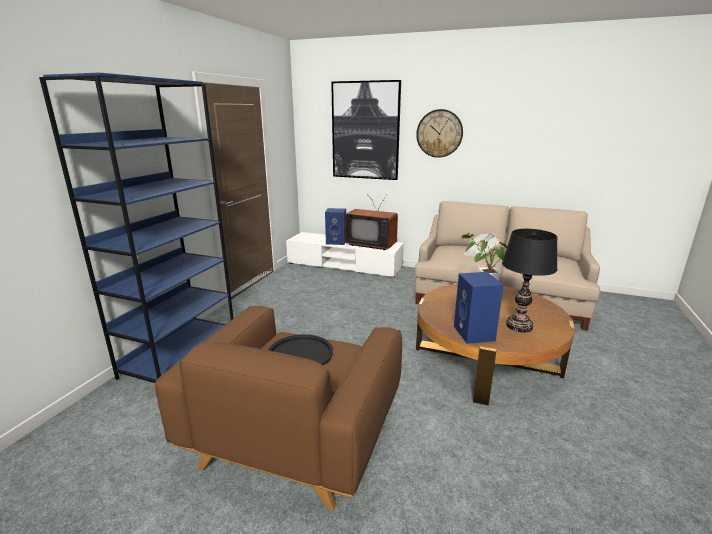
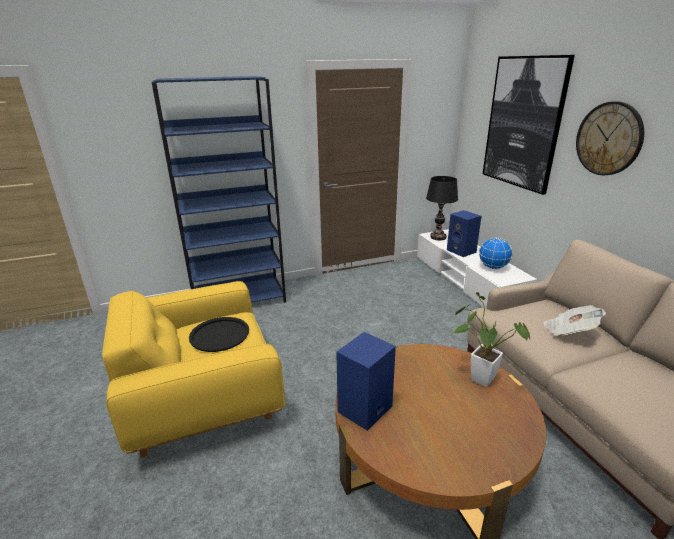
camera: 50 degrees right, 5 degrees up
(296, 433) = (203, 395): brown armchair -> yellow armchair
(371, 244) = (493, 267): television -> globe
(519, 326) = (428, 437): black table lamp -> black table lamp (438, 237)

